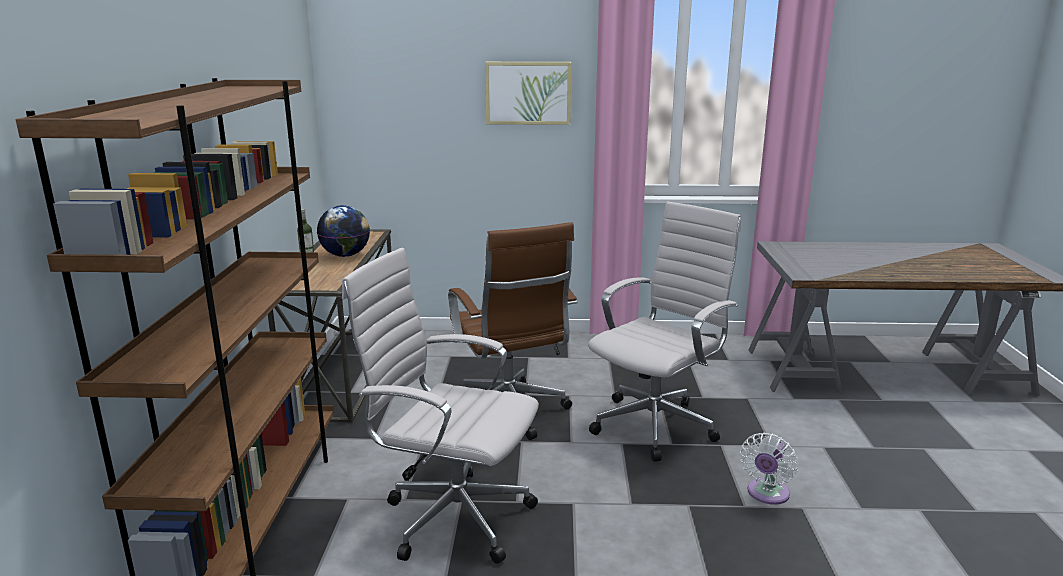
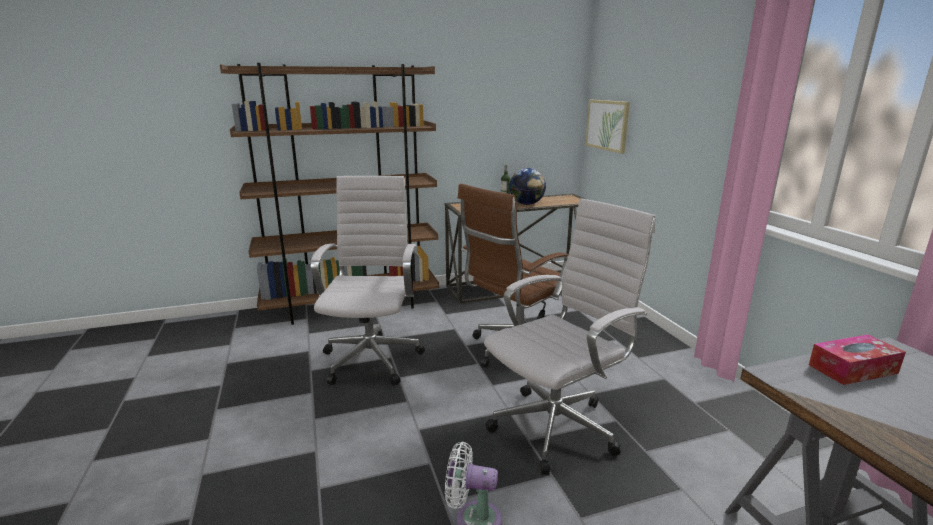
camera: 70 degrees right, 0 degrees up
(528, 93) = (698, 96): picture -> picture (607, 125)
(657, 424) = (558, 426): white office chair -> white office chair turned 60 degrees counterclockwise
(797, 259) = (852, 369): none -> tissue box

